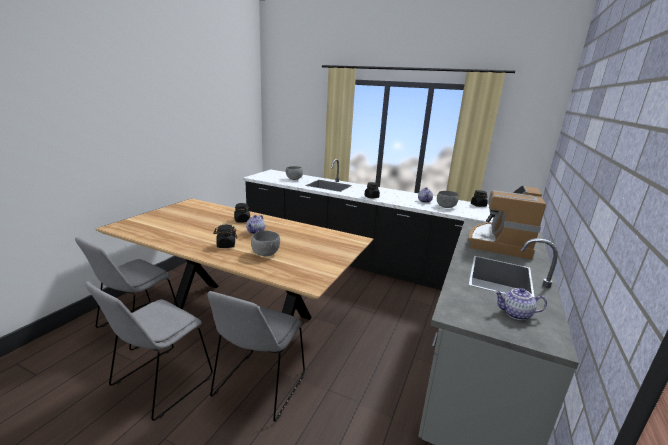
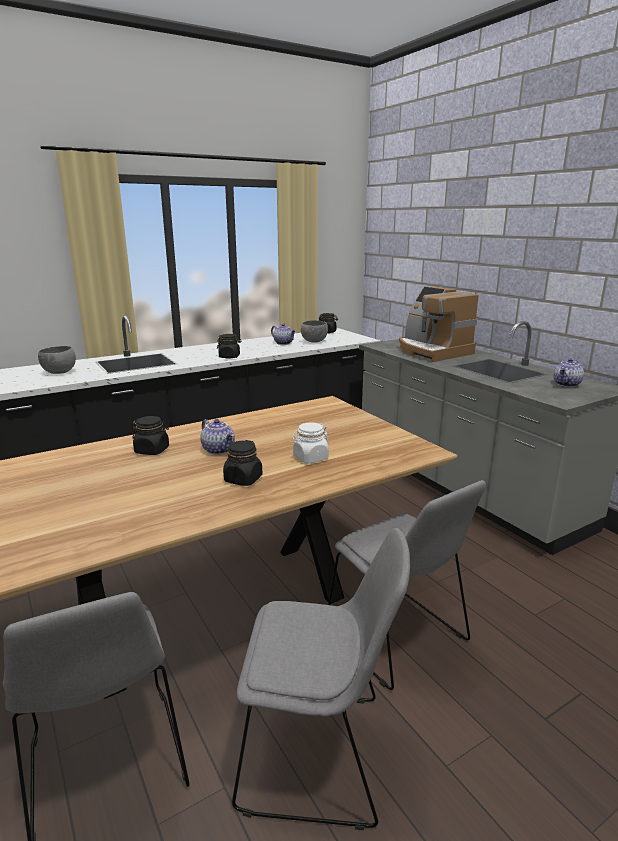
camera: 55 degrees left, 0 degrees up
(159, 383) = (318, 753): grey chair -> grey chair turned 60 degrees counterclockwise
(266, 254) = (310, 458): grey bowl -> white jar

